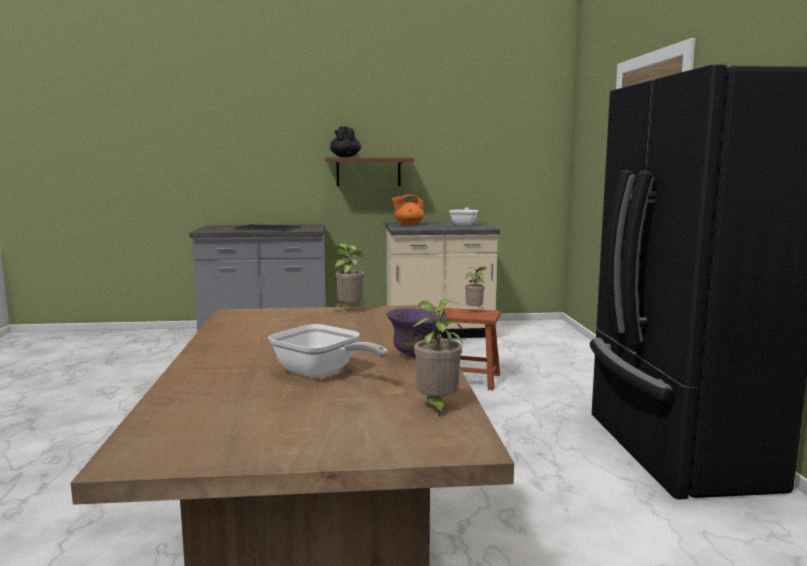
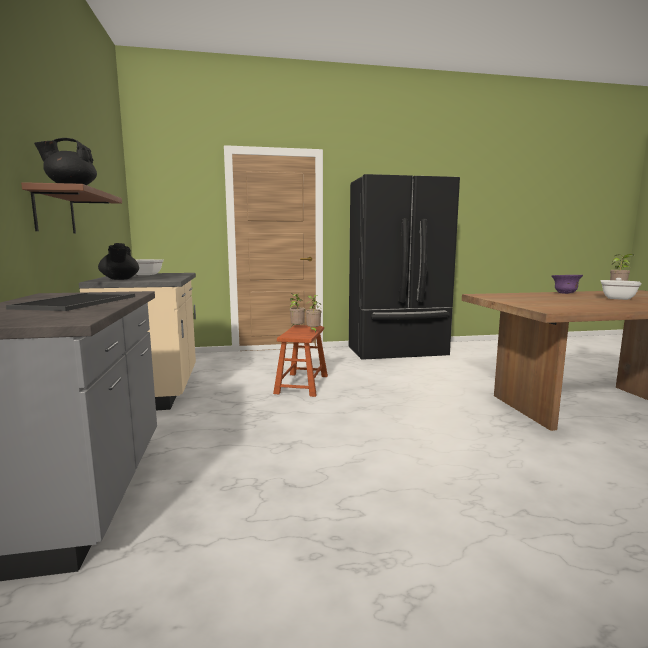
camera: 95 degrees left, 0 degrees up
(348, 310) = (498, 299): potted plant -> potted plant (313, 331)
(408, 224) = (120, 279): orange teapot -> black teapot

